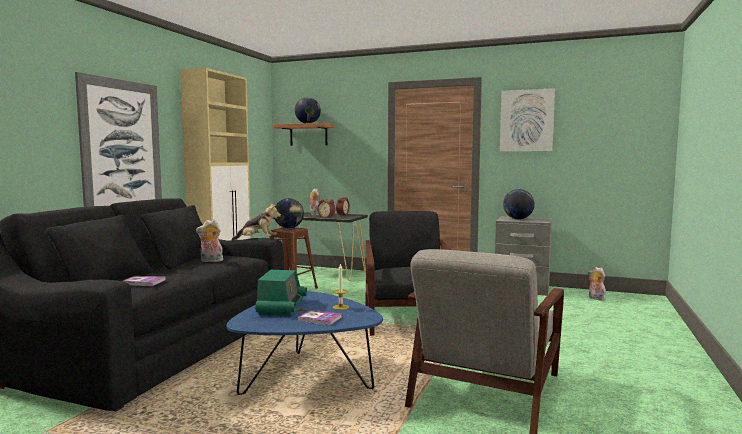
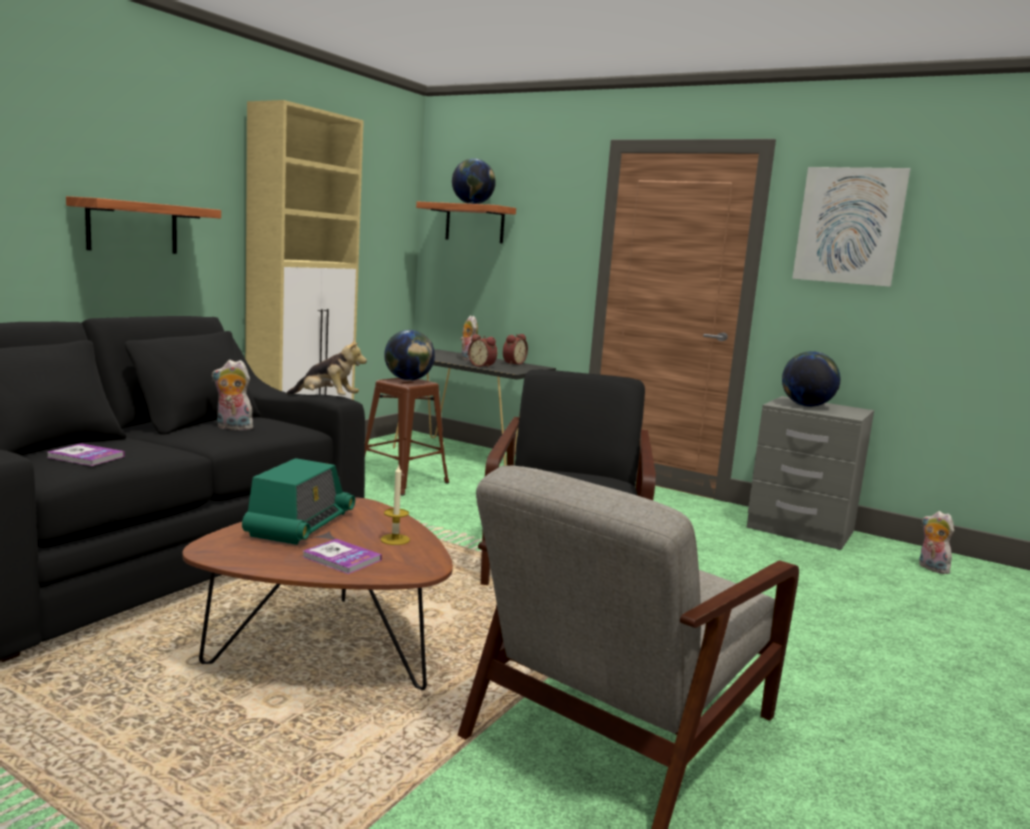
camera: 10 degrees right, 5 degrees up
(122, 147) = (132, 227): picture -> shelf
(306, 378) = (328, 650): blue coffee table -> brown coffee table

